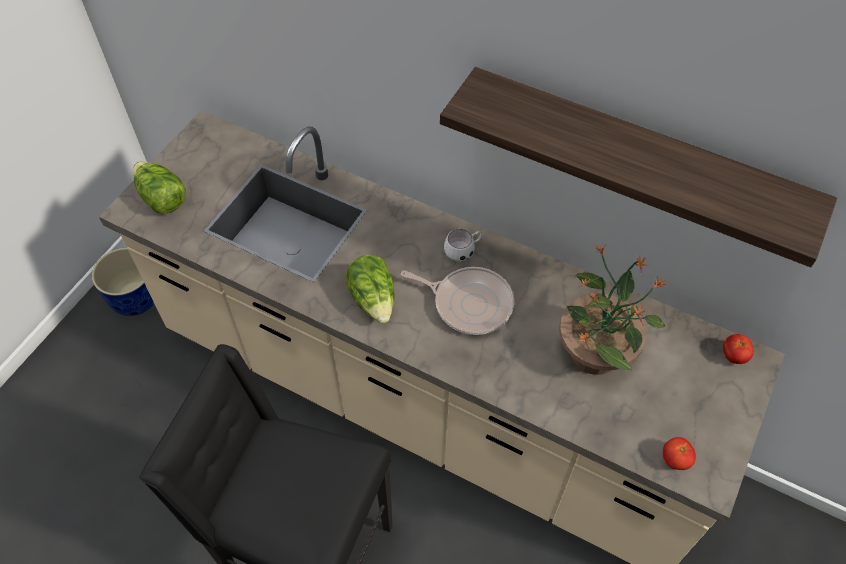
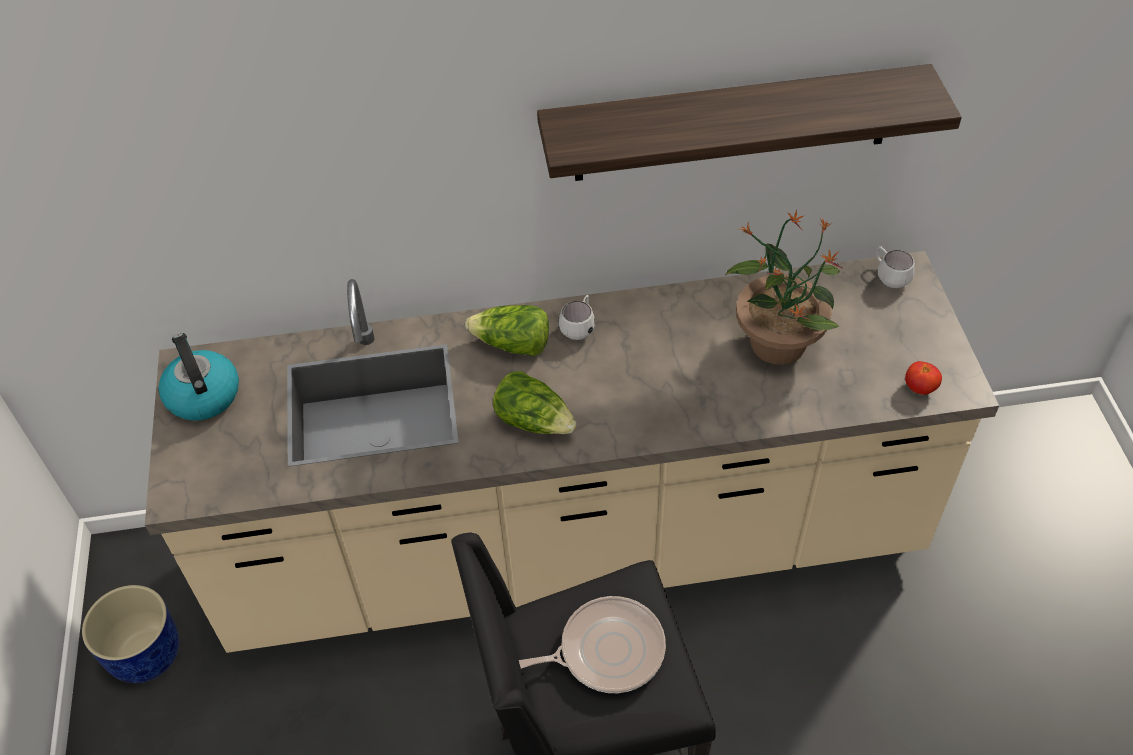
camera: 35 degrees left, 5 degrees down
(161, 197) = (203, 462): lettuce -> lettuce (512, 345)
(198, 154) = (202, 395): none -> kettle
(469, 303) = (628, 369): frying pan -> frying pan (606, 650)
(733, 356) = (889, 276): tomato -> white mug

